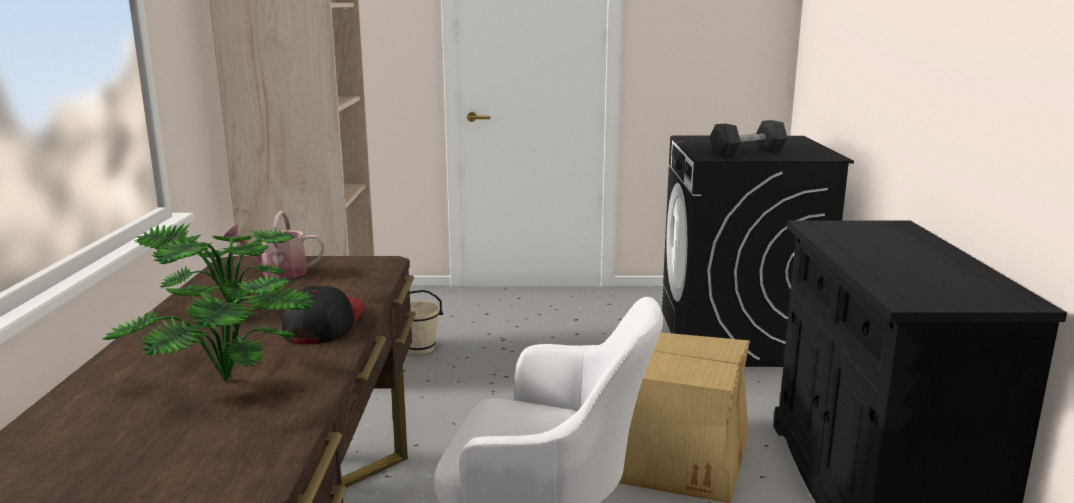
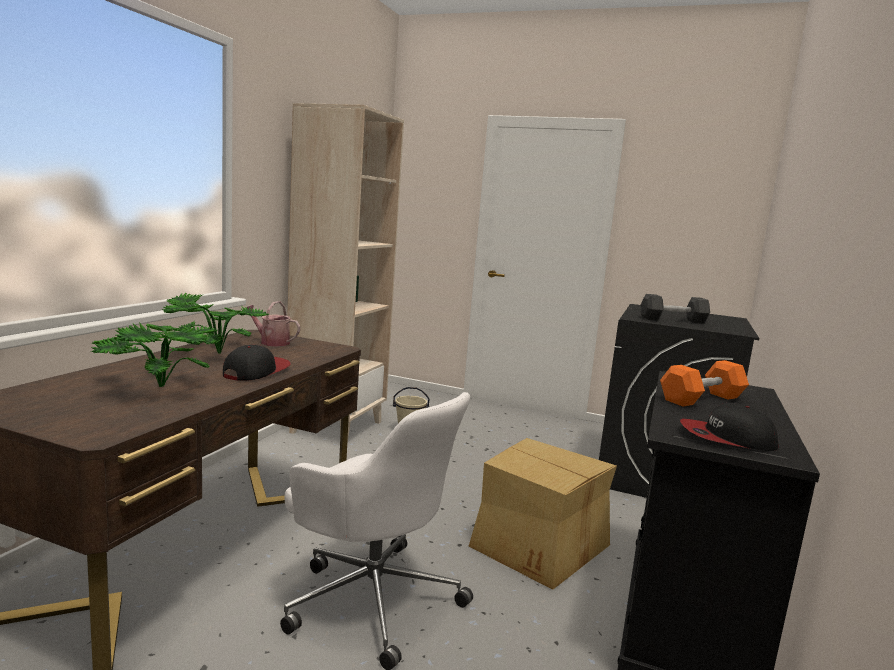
camera: 20 degrees right, 5 degrees down
(870, 248) = (702, 399): none -> orange dumbbell
(952, 293) = (726, 439): none -> cap

